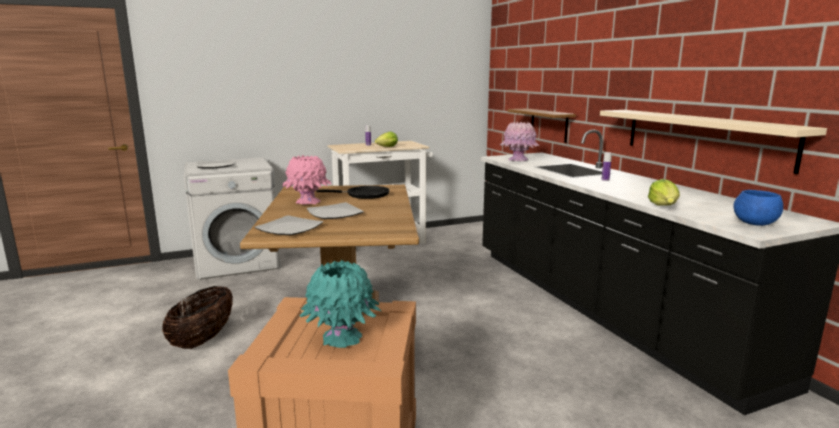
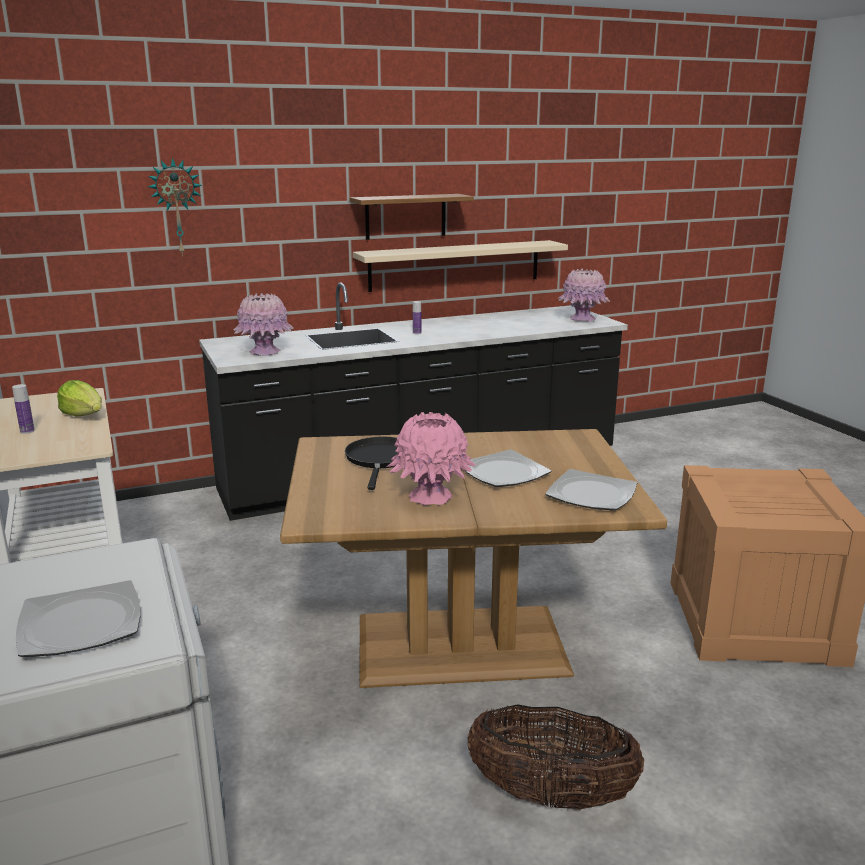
camera: 90 degrees left, 5 degrees up
(341, 338) = (776, 496): turquoise vase -> none
(545, 68) = (176, 207): none -> wall clock
(549, 125) = (204, 295): shelf -> shelf (405, 216)
(664, 206) = (535, 330): lettuce -> none
(754, 224) = (582, 319): blue bowl -> pink vase

